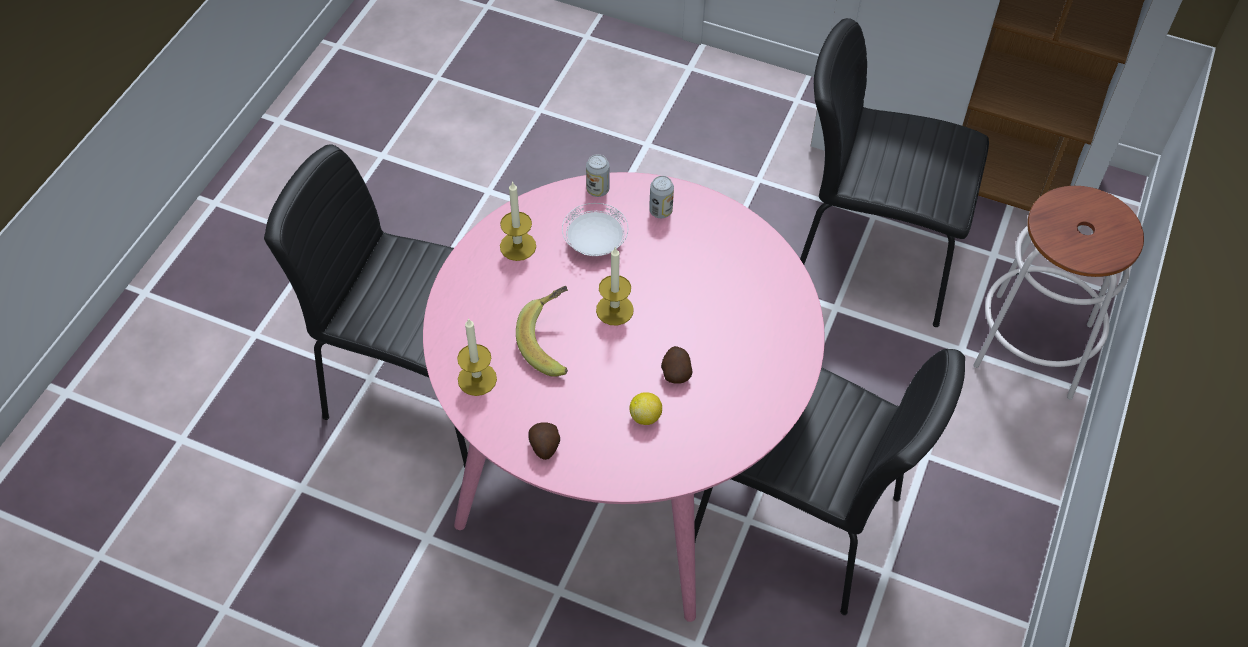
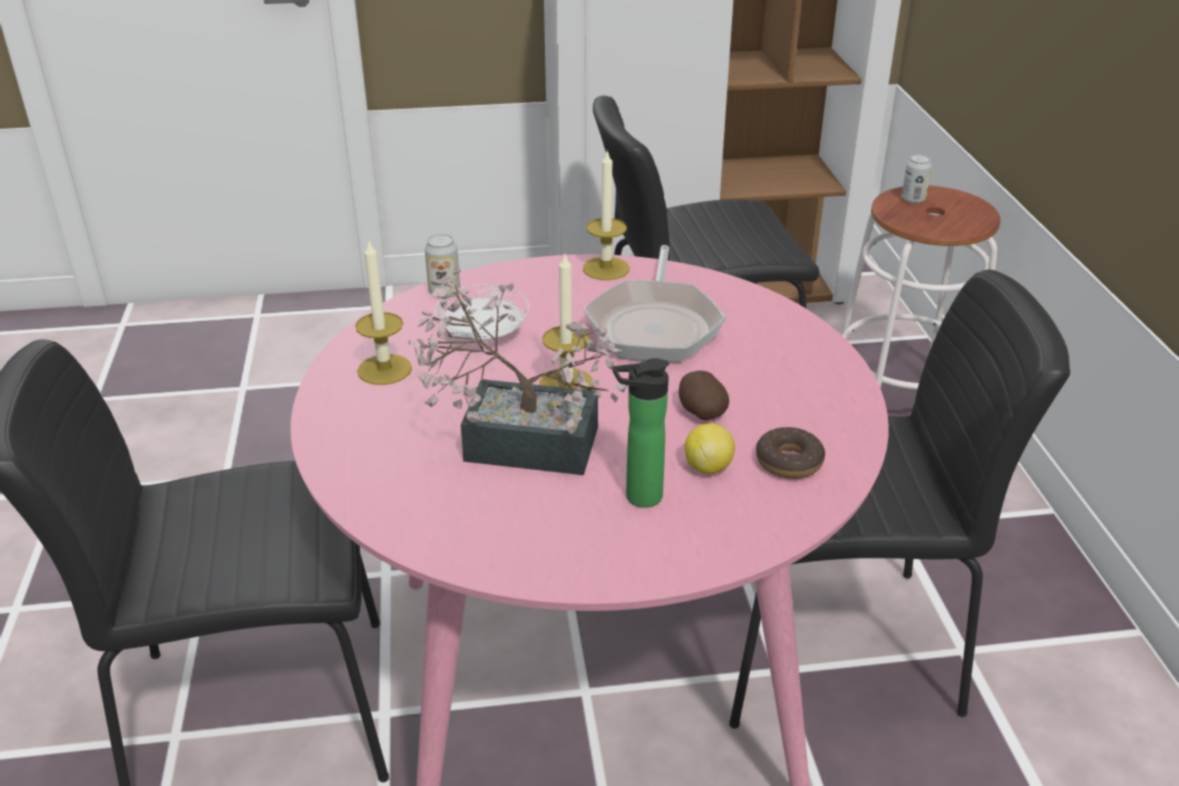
camera: 30 degrees left, 20 degrees down
(477, 379) = (441, 518): candle -> candle (606, 268)
(544, 447) = (606, 553): potato -> none
(553, 342) = (515, 441): banana -> potted plant
(589, 418) = (638, 497): none -> bottle
(660, 211) = (538, 286): can -> can (913, 199)
(695, 436) = (789, 462): none -> donut
(708, 284) = (655, 325): none -> frying pan

